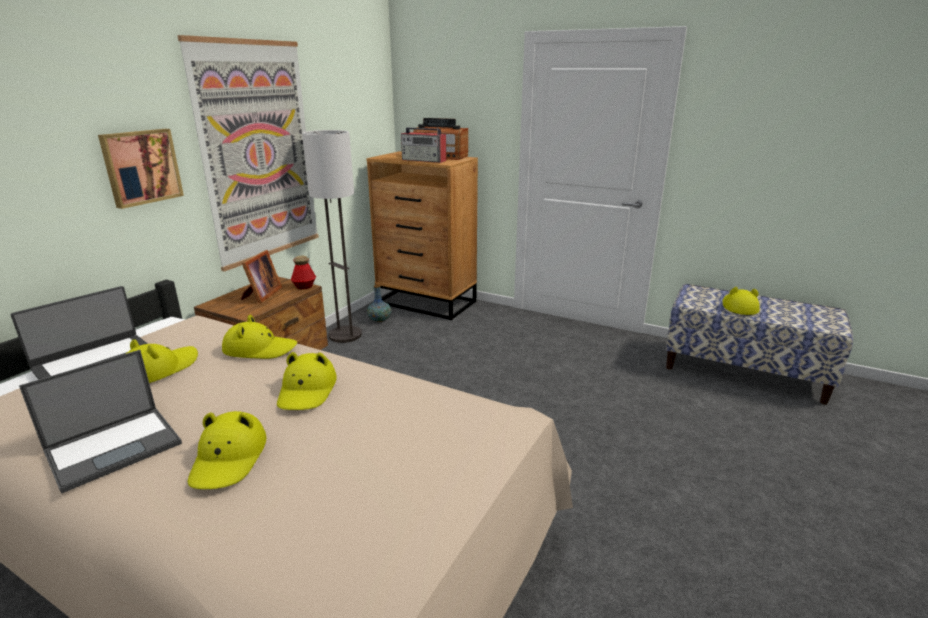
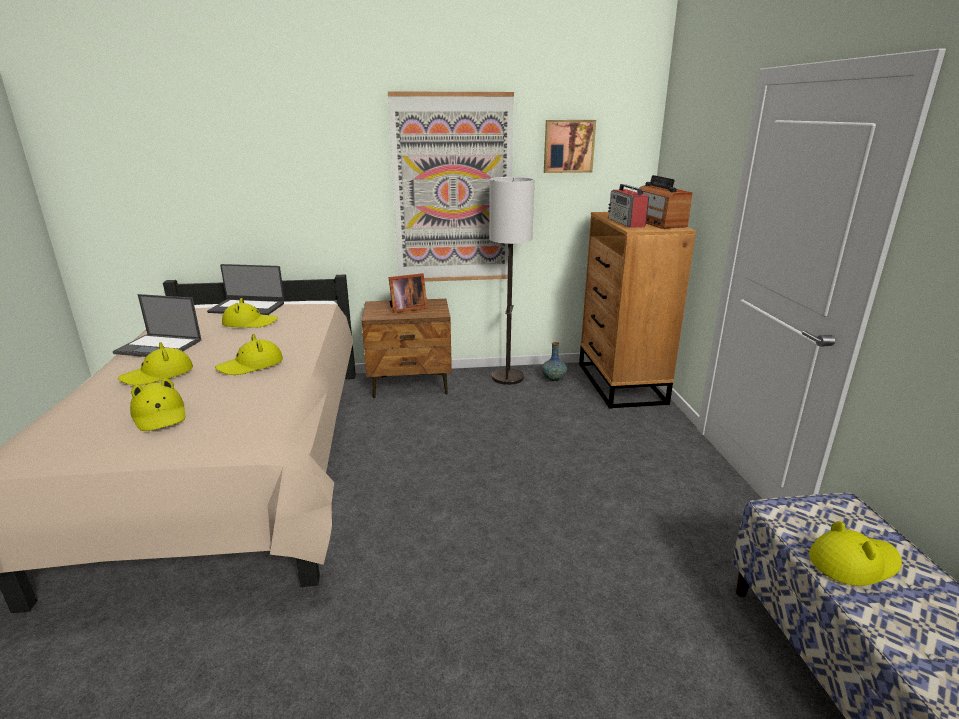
camera: 55 degrees right, 0 degrees up
(141, 167) = (342, 189): picture -> picture (568, 146)
(259, 349) = (298, 334): yellow hat -> yellow hat (160, 415)
(304, 286) = (440, 313): bottle -> none

